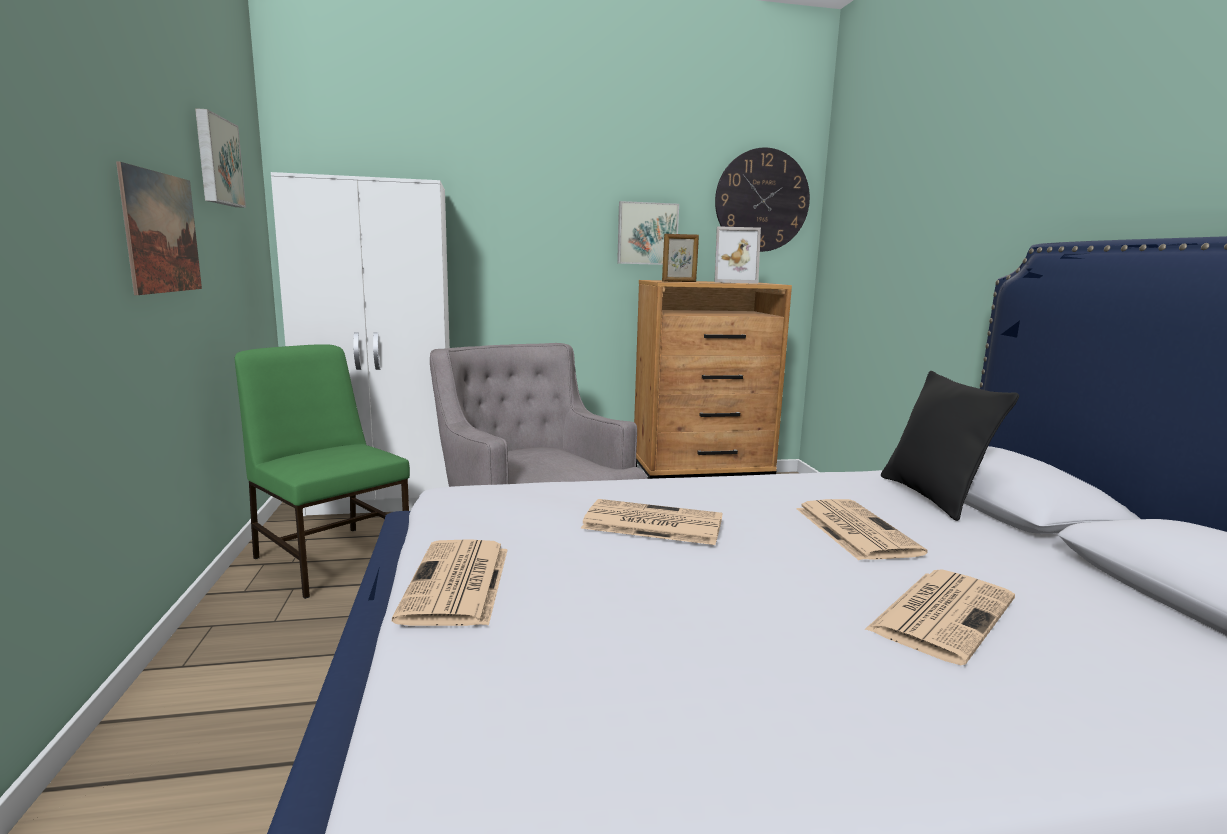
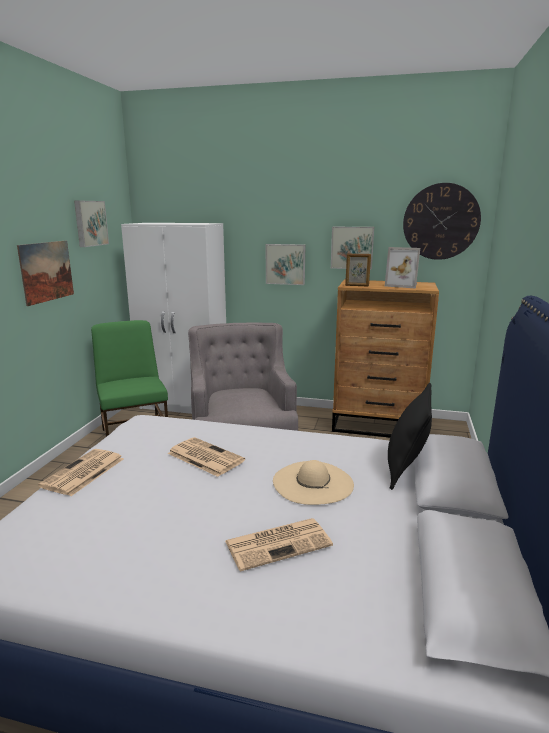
camera: 25 degrees right, 5 degrees up
(548, 258) = (285, 264): none -> picture
(853, 530) = (312, 482): newspaper -> beige hat

